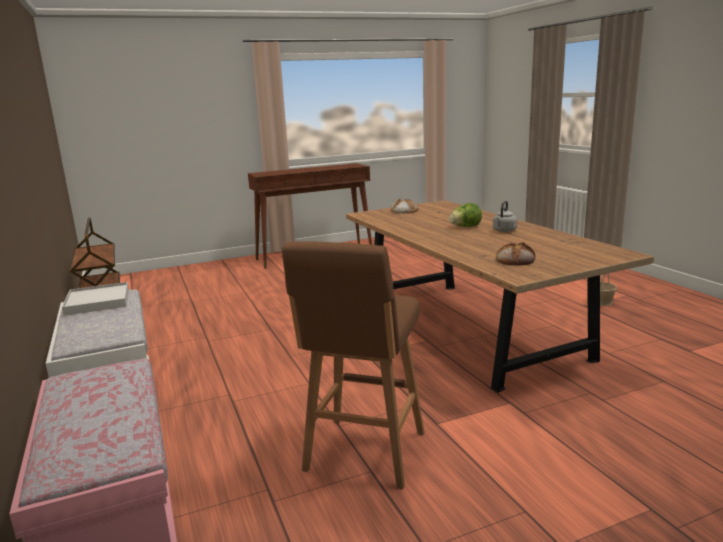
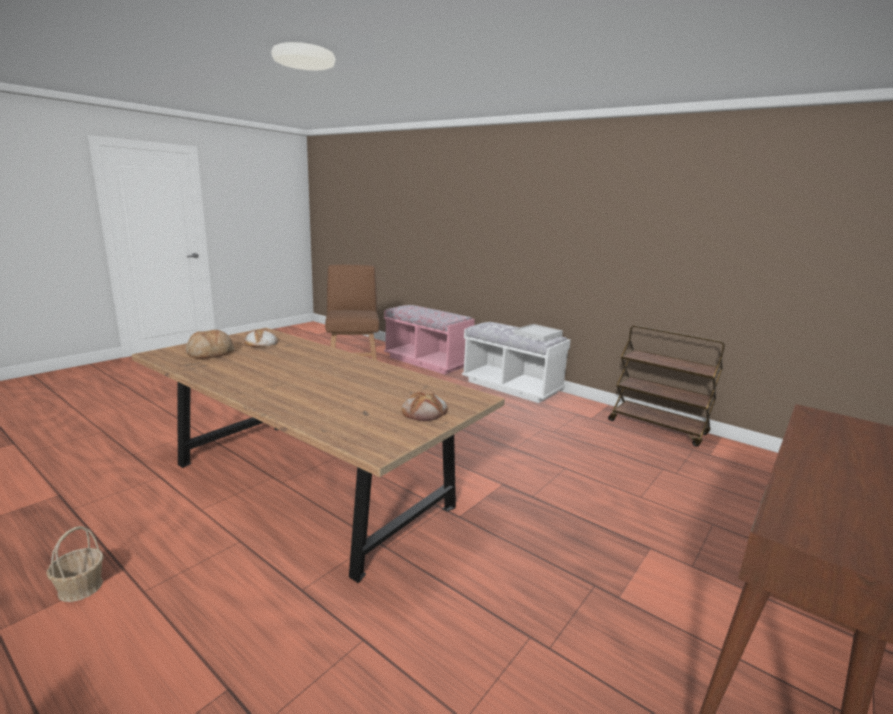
camera: 150 degrees right, 0 degrees up
(465, 227) = (312, 379): lettuce -> none
(504, 230) = (263, 376): grey kettle -> none
(565, 250) = (210, 354): none -> bread

